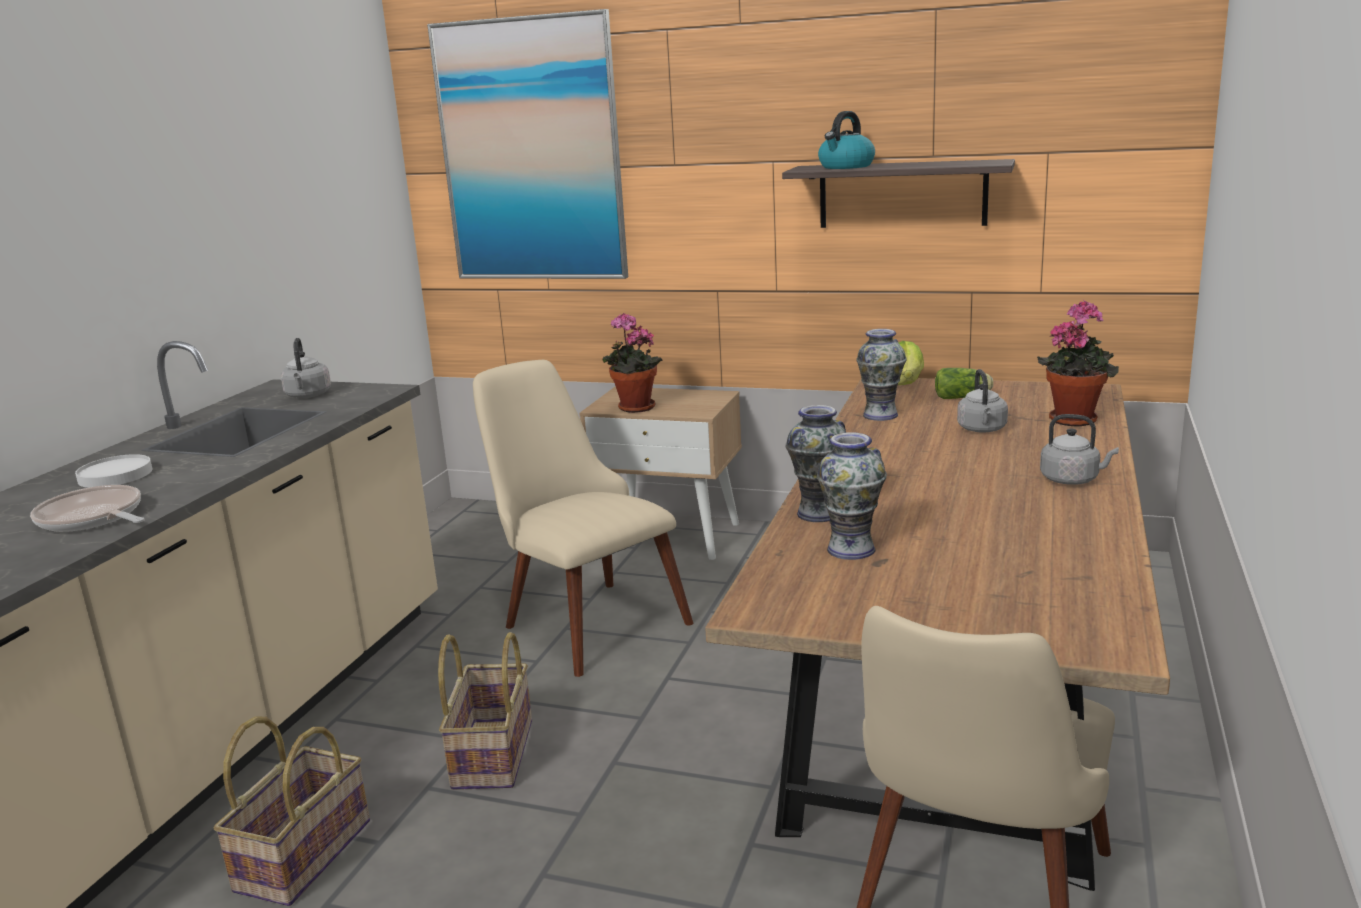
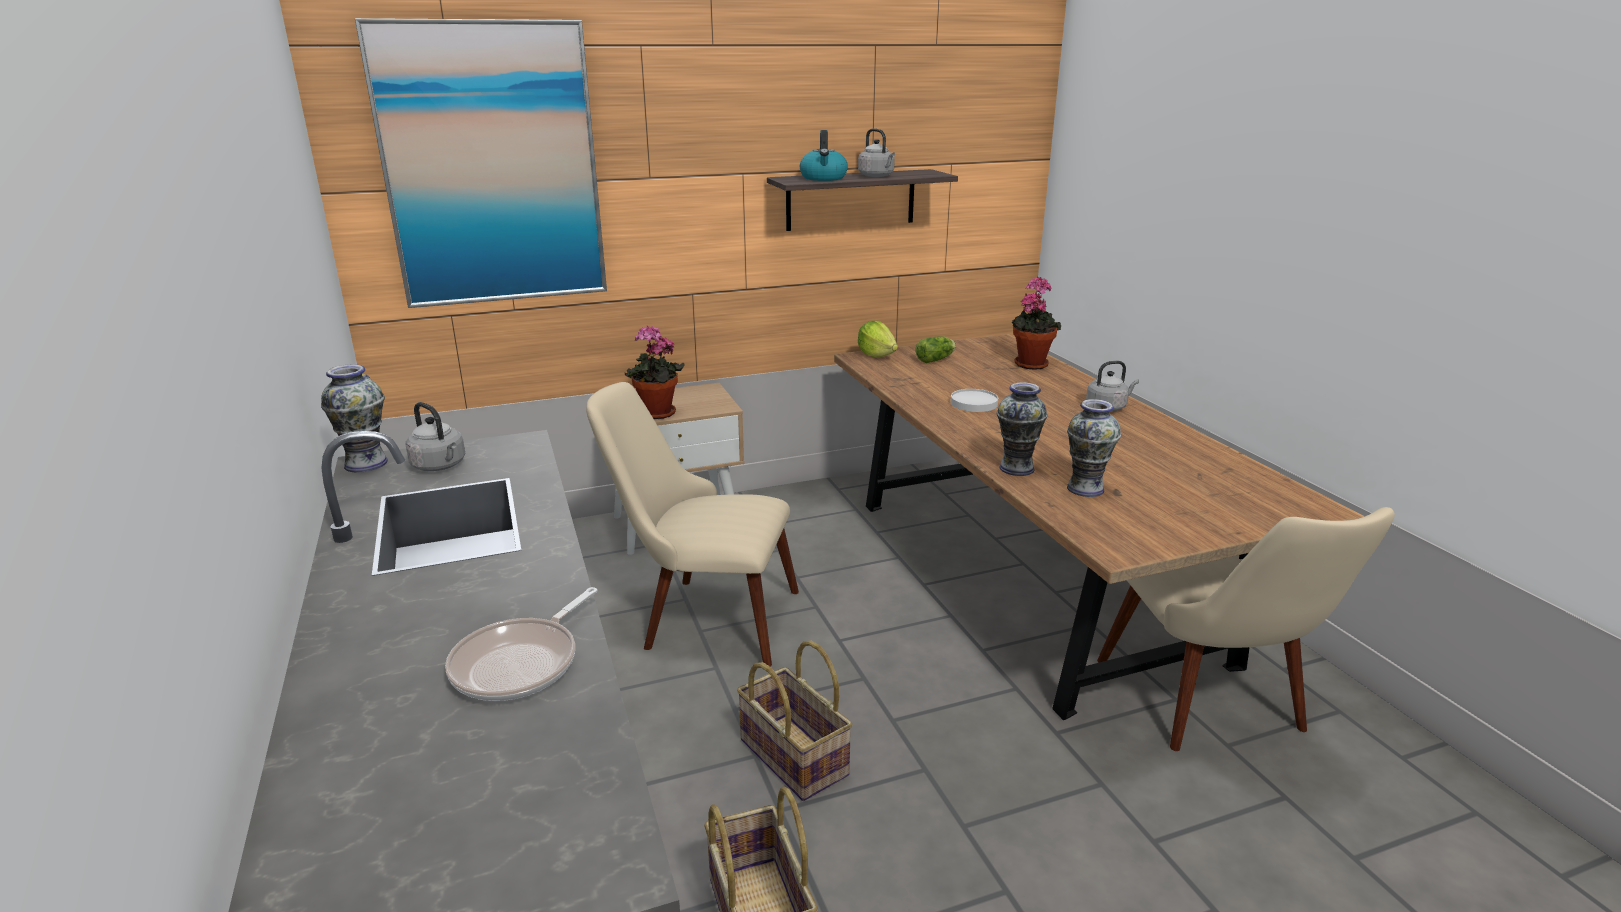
camera: 40 degrees left, 5 degrees up
(93, 518) = (521, 663): frying pan -> frying pan turned 60 degrees counterclockwise
(116, 475) = (417, 611): white plate -> white plate (974, 403)
(880, 415) = (909, 383): vase -> vase (365, 463)
(982, 430) = (994, 382): grey kettle -> grey kettle (877, 176)

